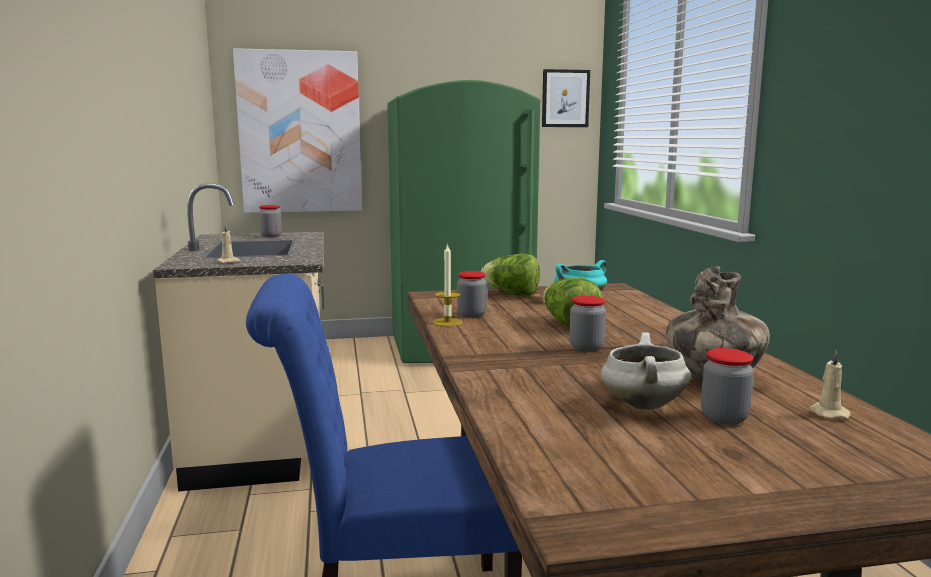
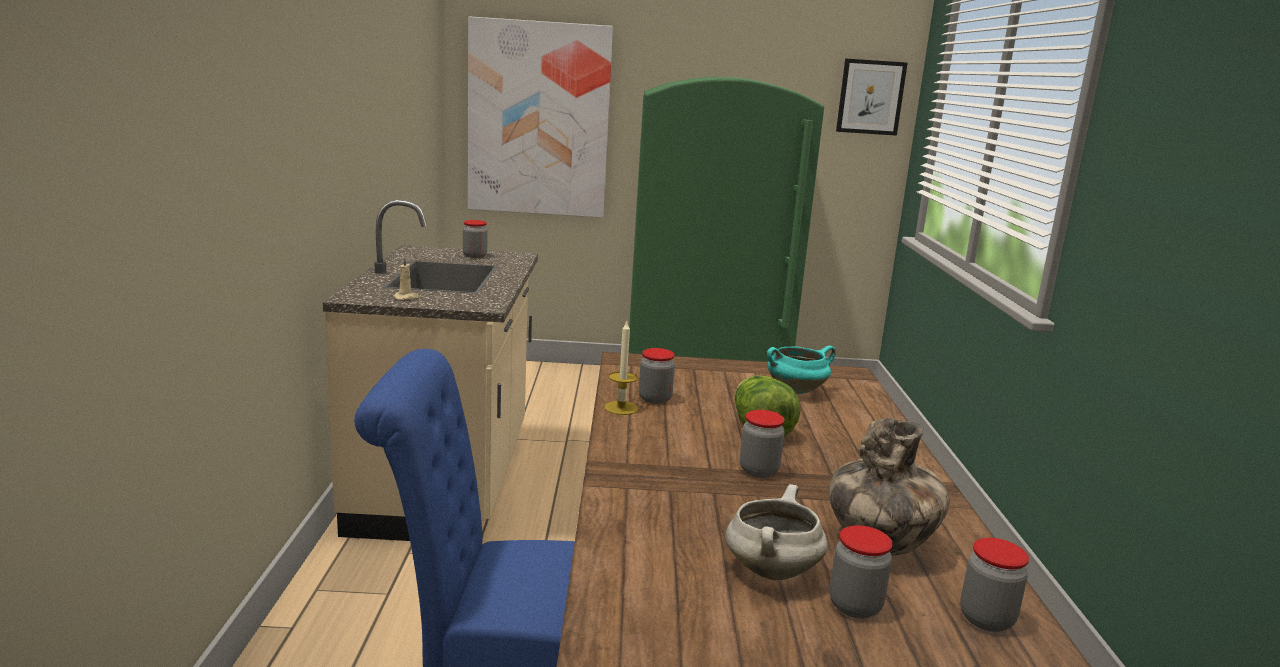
camera: 10 degrees right, 5 degrees up
(512, 294) = (720, 371): lettuce -> none
(827, 413) = (986, 619): beige candle -> jar

